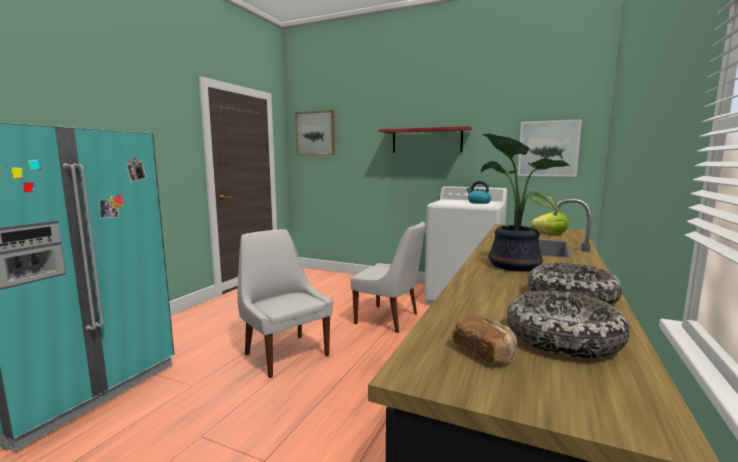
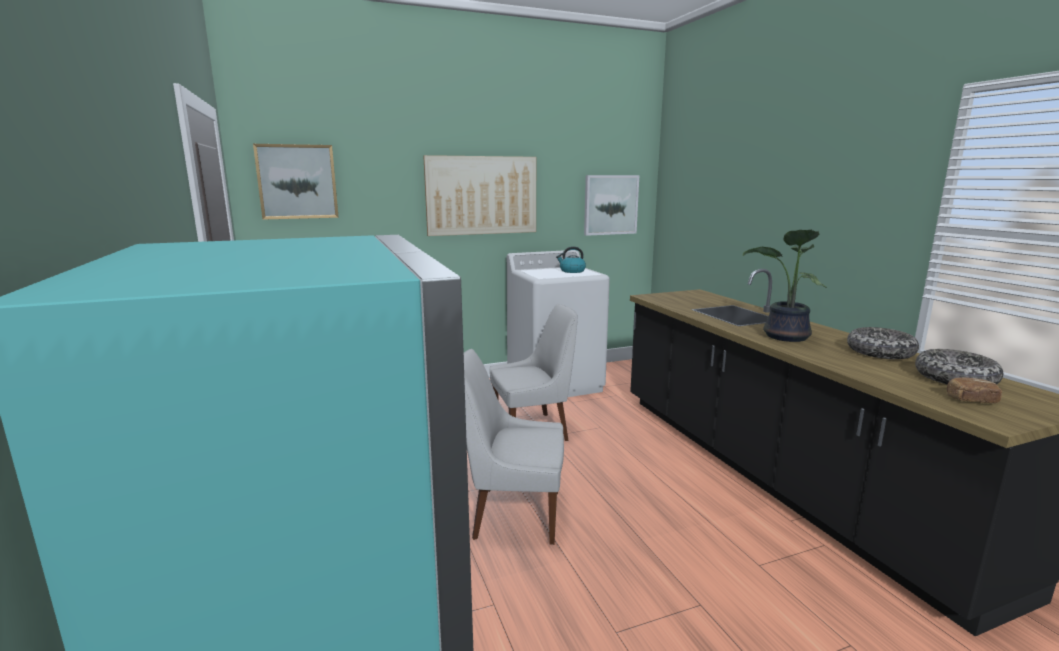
camera: 45 degrees left, 5 degrees up
(426, 141) = (482, 195): red shelf -> picture
(550, 234) = (699, 299): lettuce -> none

